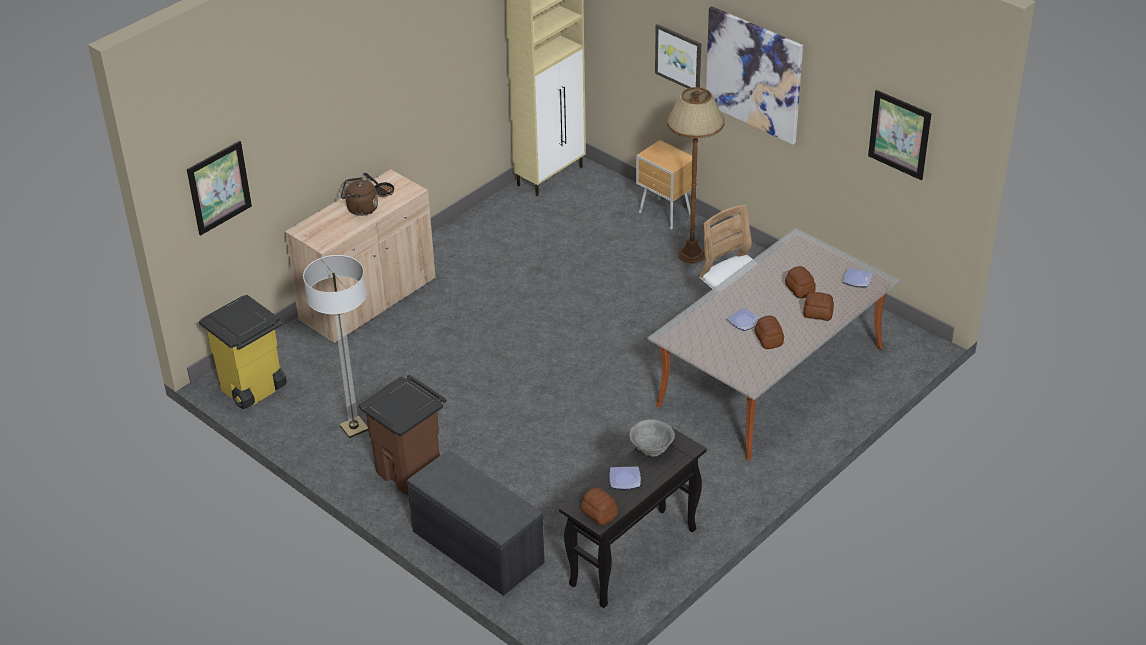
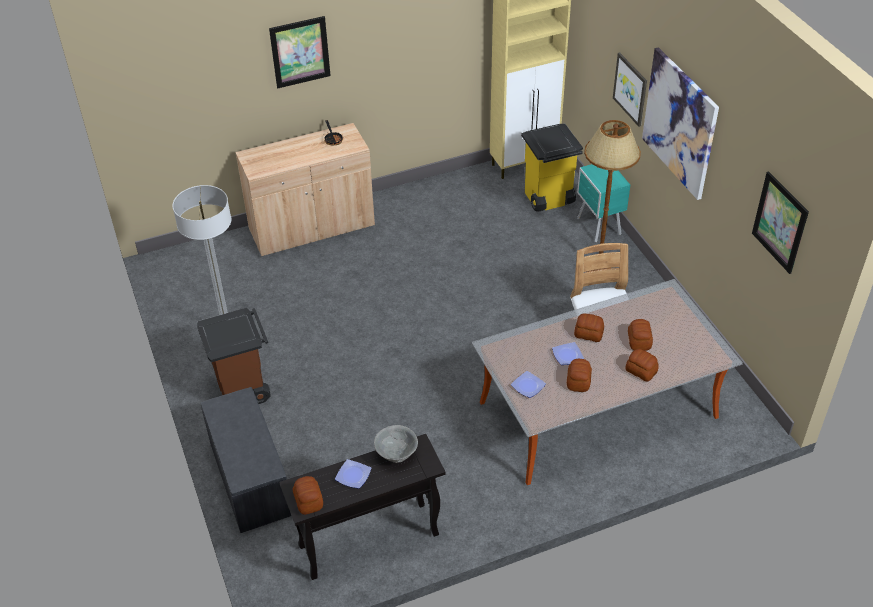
camera: 25 degrees right, 5 degrees up
(219, 187) = (167, 101): picture -> picture (300, 52)
(252, 390) = (177, 275): yellow trash can -> yellow trash can (548, 199)
(360, 209) = (305, 150): brown kettle -> none
(665, 215) = (598, 227): brown nightstand -> turquoise nightstand
(751, 297) = (588, 334): none -> bread
(856, 279) = (699, 349): plate -> plate (527, 386)

